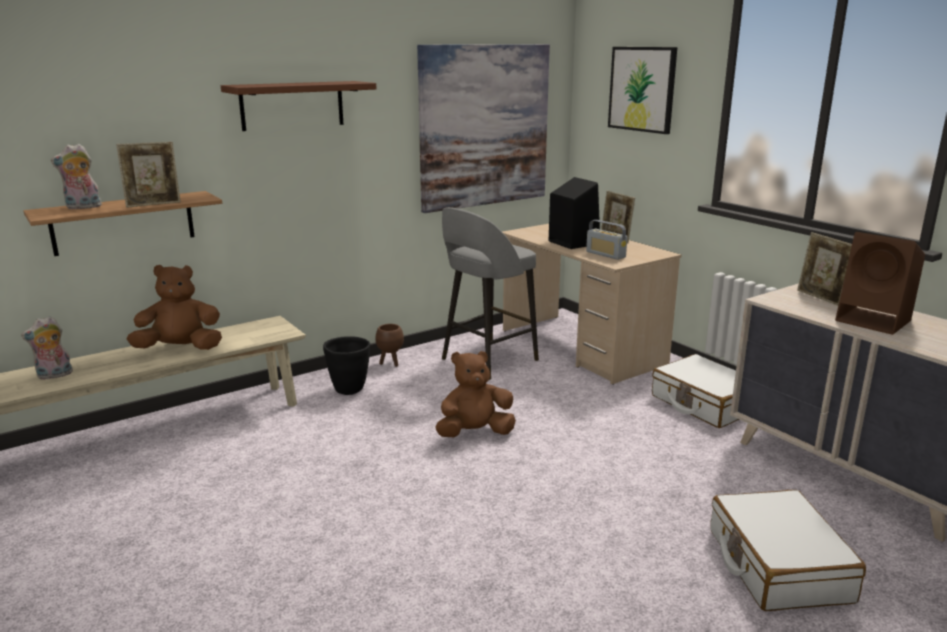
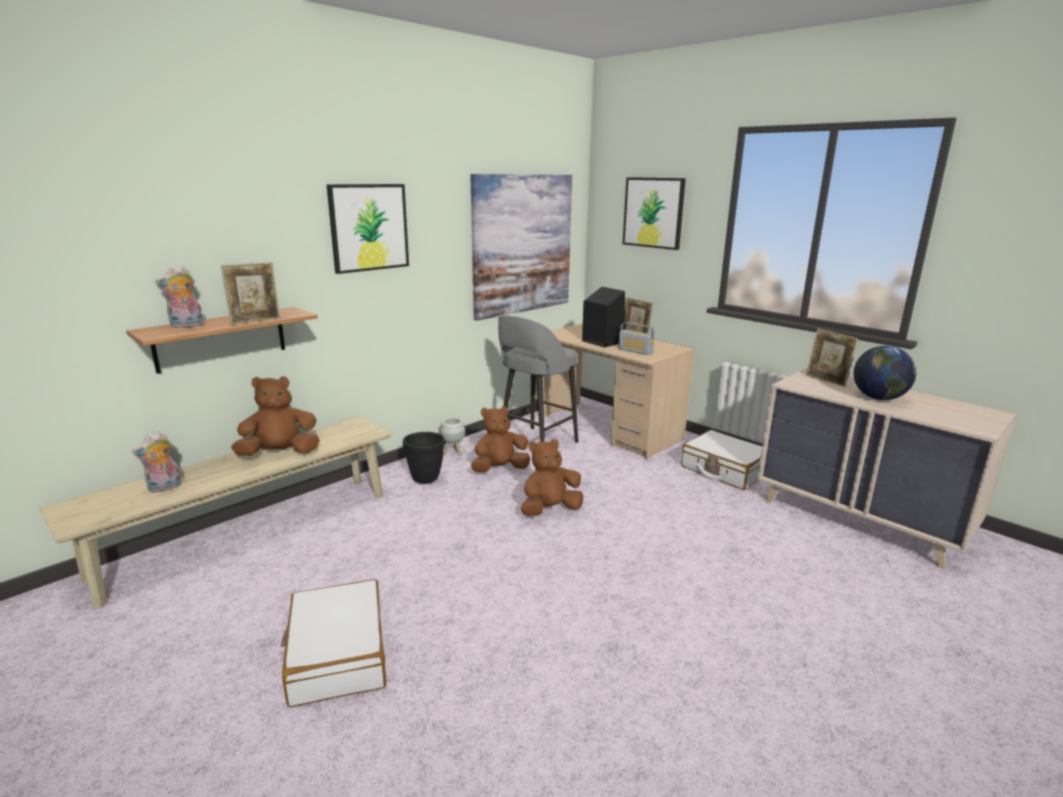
camera: 10 degrees left, 0 degrees up
(292, 105) = (369, 227): brown shelf -> picture
(390, 363) = (453, 452): brown planter -> white planter
(435, 385) = (500, 469): none -> brown plush toy
(777, 565) = (834, 602): white suitcase -> white suitcase (337, 655)
(875, 321) = (879, 398): brown speaker -> globe

